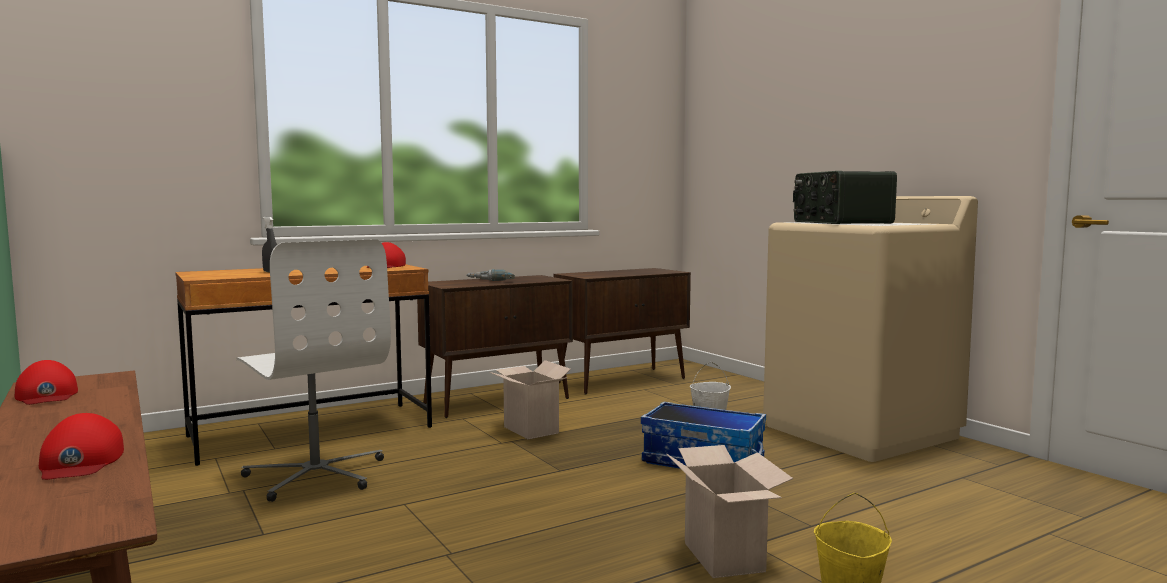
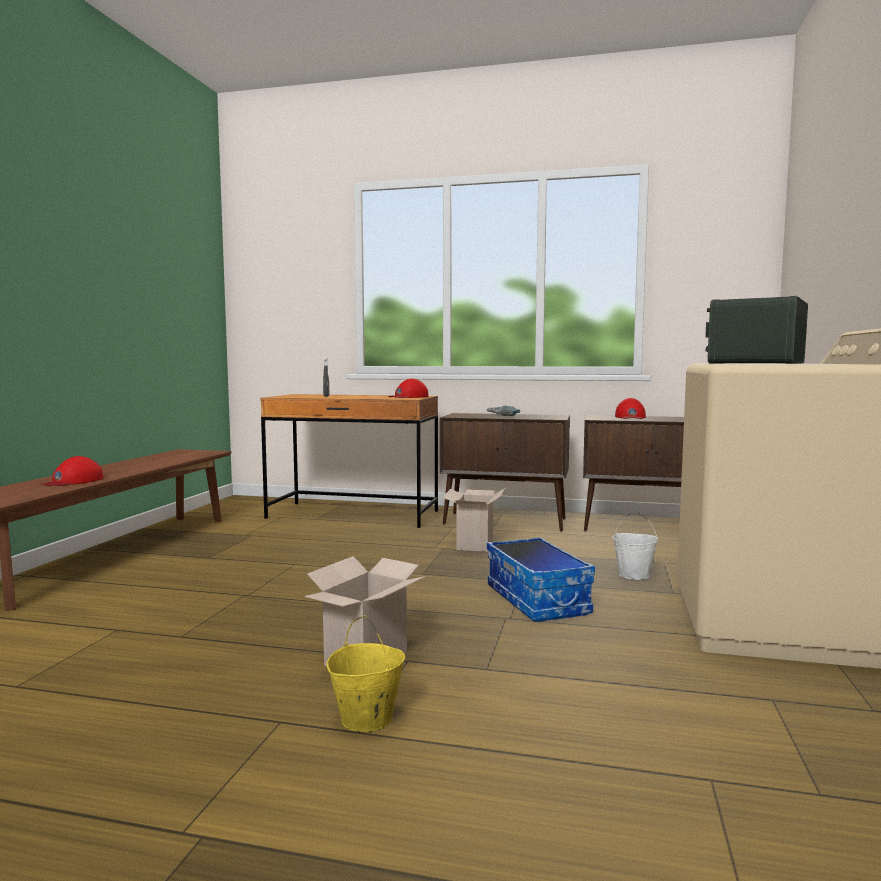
camera: 45 degrees right, 0 degrees up
(47, 395) = (164, 455): red cap -> red cap (630, 417)
(316, 474) = (298, 537): white office chair -> none

